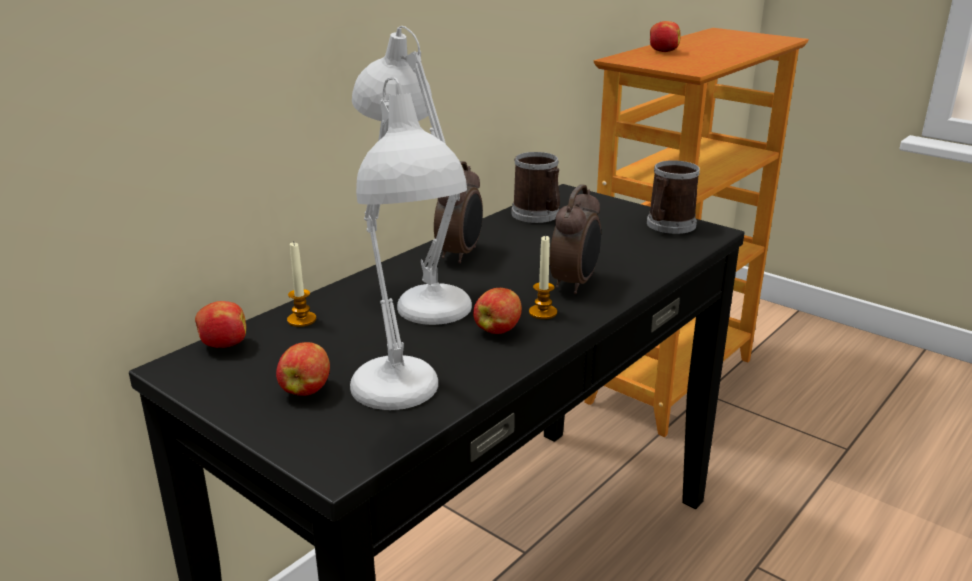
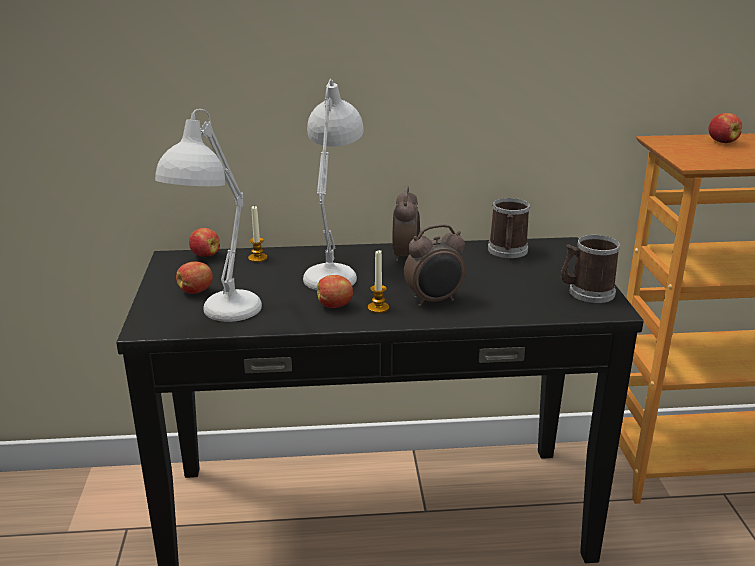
camera: 45 degrees right, 0 degrees up
(460, 254) = (406, 256): alarm clock -> alarm clock turned 60 degrees counterclockwise

